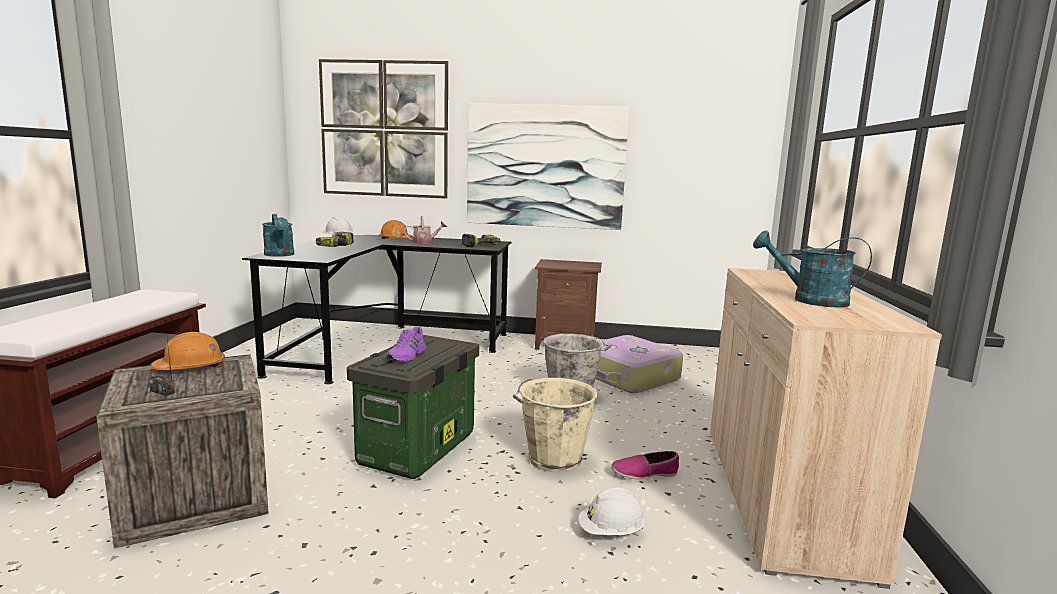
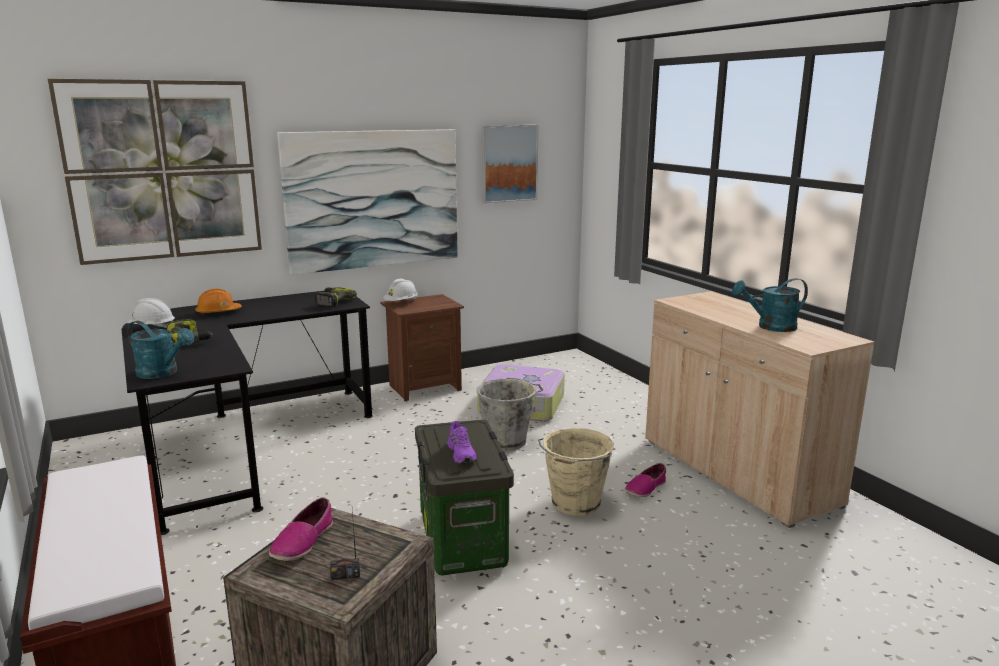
camera: 35 degrees left, 5 degrees up
(191, 367) = (303, 542): orange hard hat -> shoe
(425, 242) = (266, 310): watering can -> none
(611, 532) = (685, 542): white hard hat -> white hard hat (401, 303)
(688, 143) = (509, 163): none -> picture

